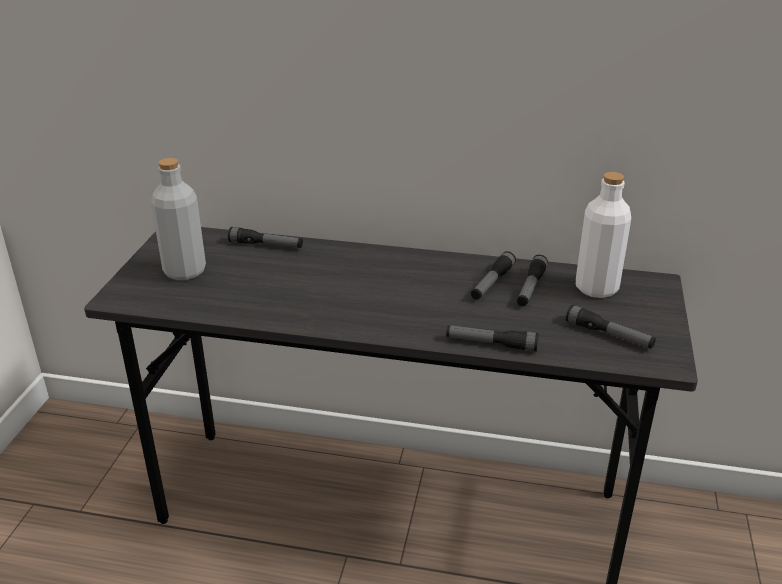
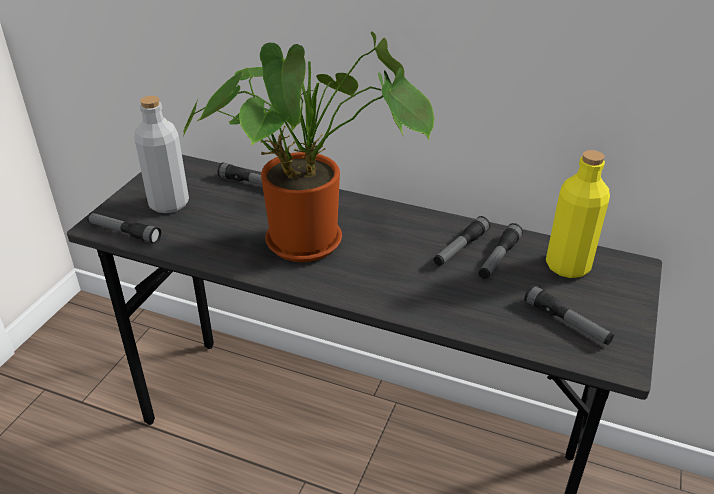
camera: 10 degrees right, 5 degrees up
(345, 290) = (313, 240): none -> potted plant
(491, 344) = (440, 318): flashlight -> flashlight (124, 233)
(596, 288) = (567, 266): white bottle -> yellow bottle

